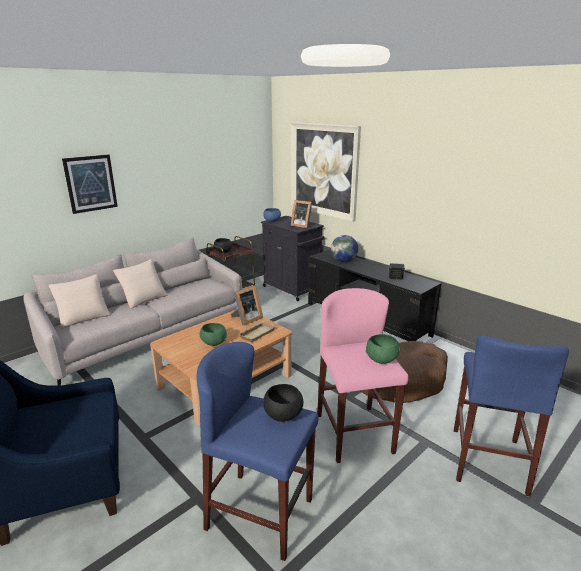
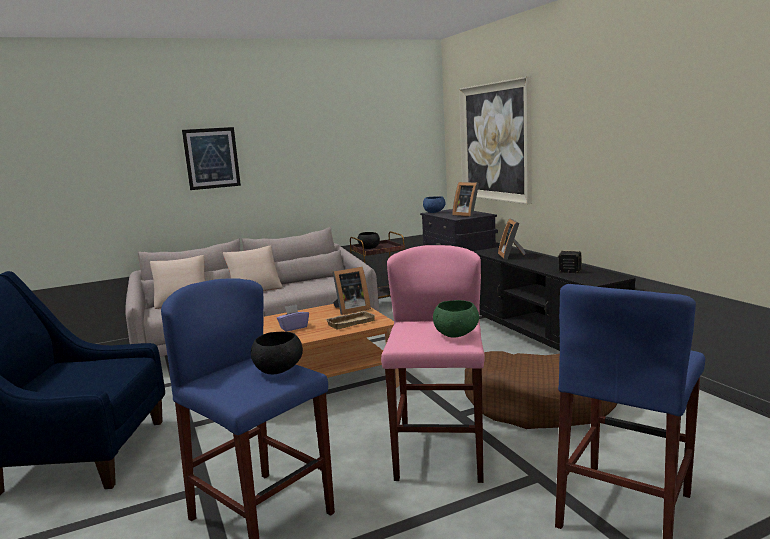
camera: 20 degrees right, 10 degrees down
(213, 343) = (294, 327): green bowl -> purple tissue box
(344, 261) = (511, 256): globe -> picture frame

